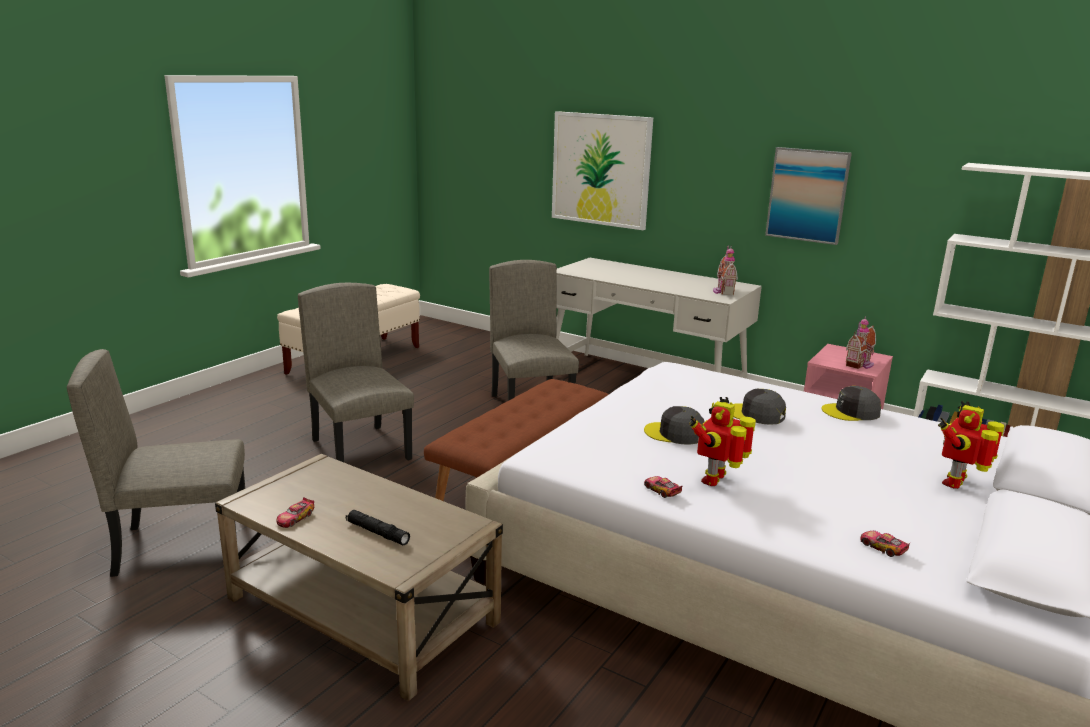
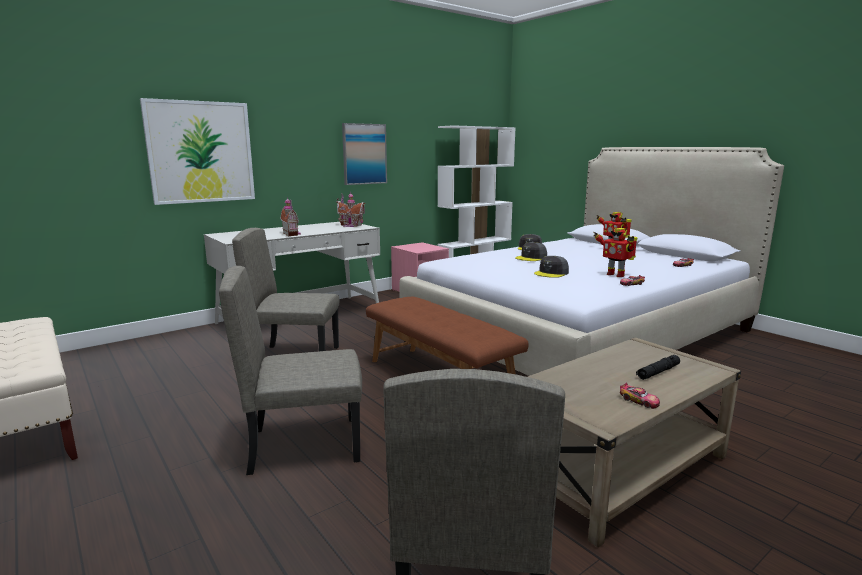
camera: 70 degrees left, 5 degrees down
(860, 364) = (429, 247): toy house -> toy house (292, 234)

